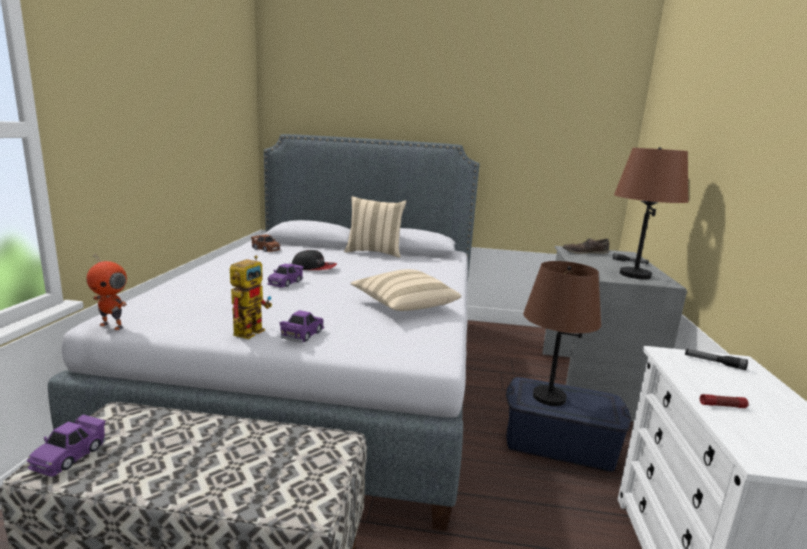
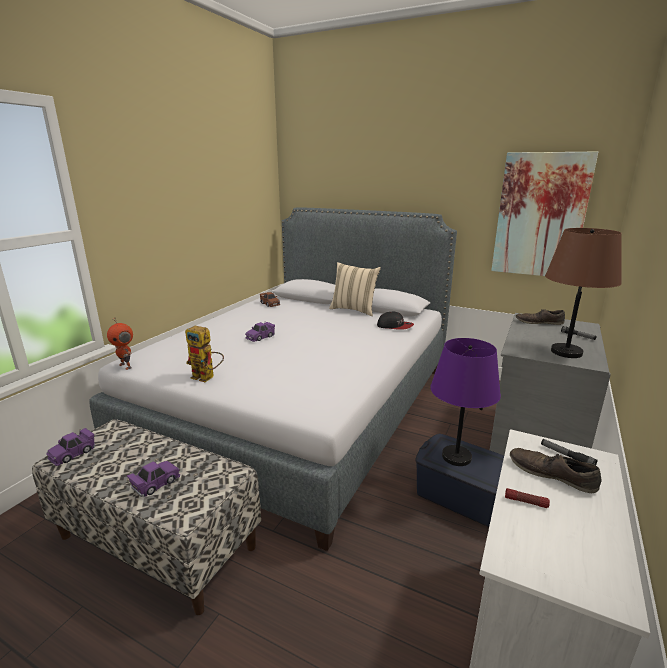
camera: 20 degrees right, 5 degrees up
(251, 329) = (207, 377): toy robot -> toy robot turned 75 degrees clockwise
(302, 334) = (239, 385): purple toy car -> purple toy car (156, 483)
(314, 268) = (293, 324): cap -> cap (395, 326)
(403, 306) = (336, 365): beige pillow -> none
(548, 397) = (456, 457): brown table lamp -> purple table lamp
(561, 149) = (540, 216): none -> picture
(717, 379) = (551, 474): none -> brown shoe

